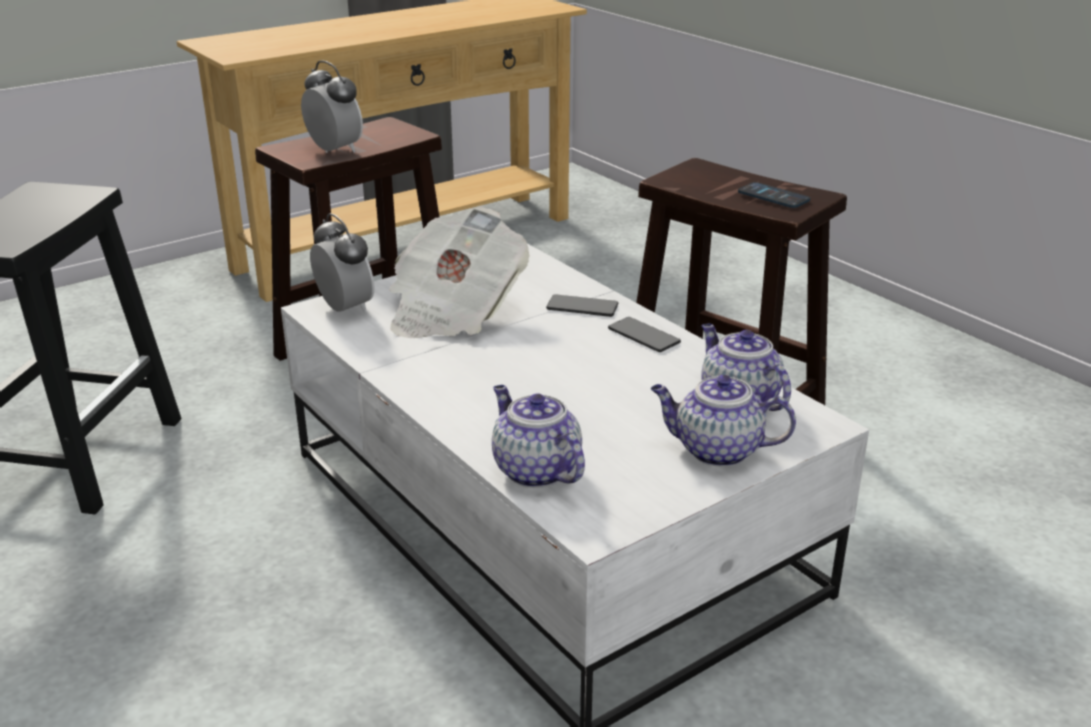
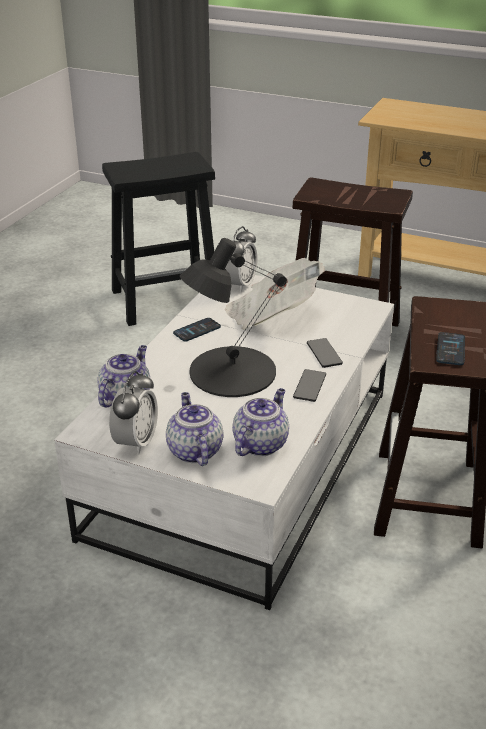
camera: 60 degrees right, 5 degrees up
(335, 150) = (333, 196): alarm clock -> alarm clock (136, 442)
(423, 369) = (197, 330): none -> phone
(556, 375) = (231, 371): none -> black table lamp

